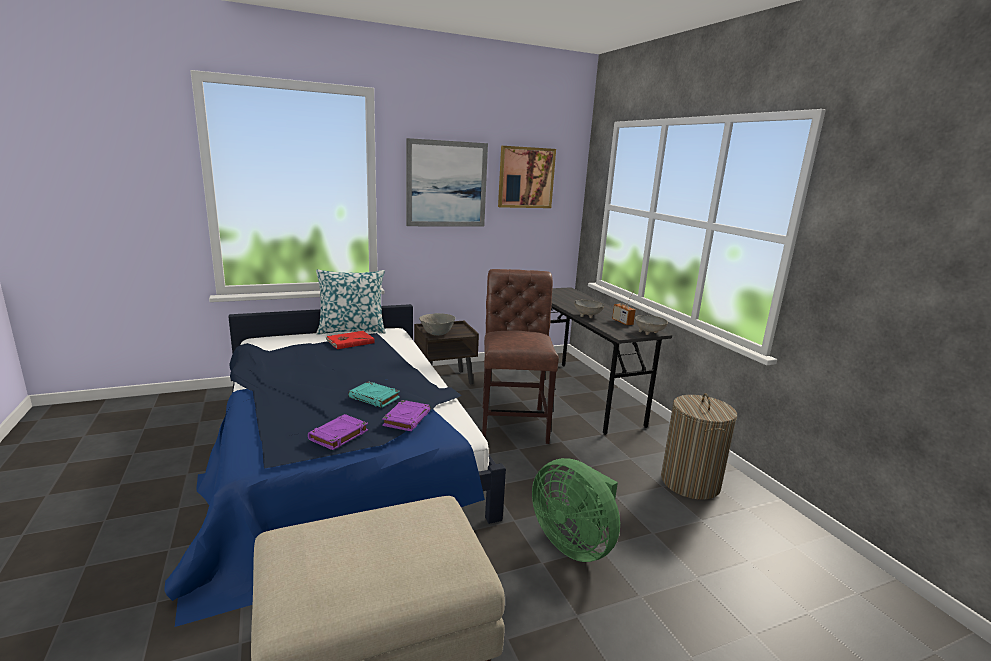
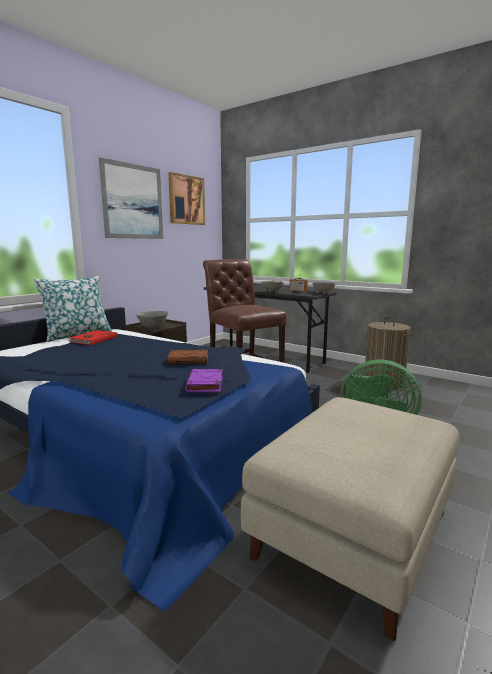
camera: 30 degrees left, 5 degrees down
(375, 398) = (189, 360): turquoise book -> brown book
(406, 418) = (237, 364): purple book -> none

